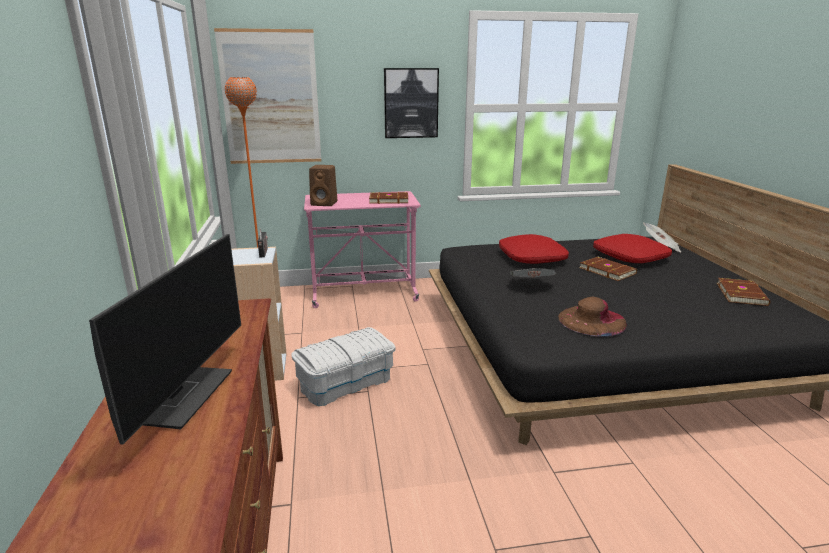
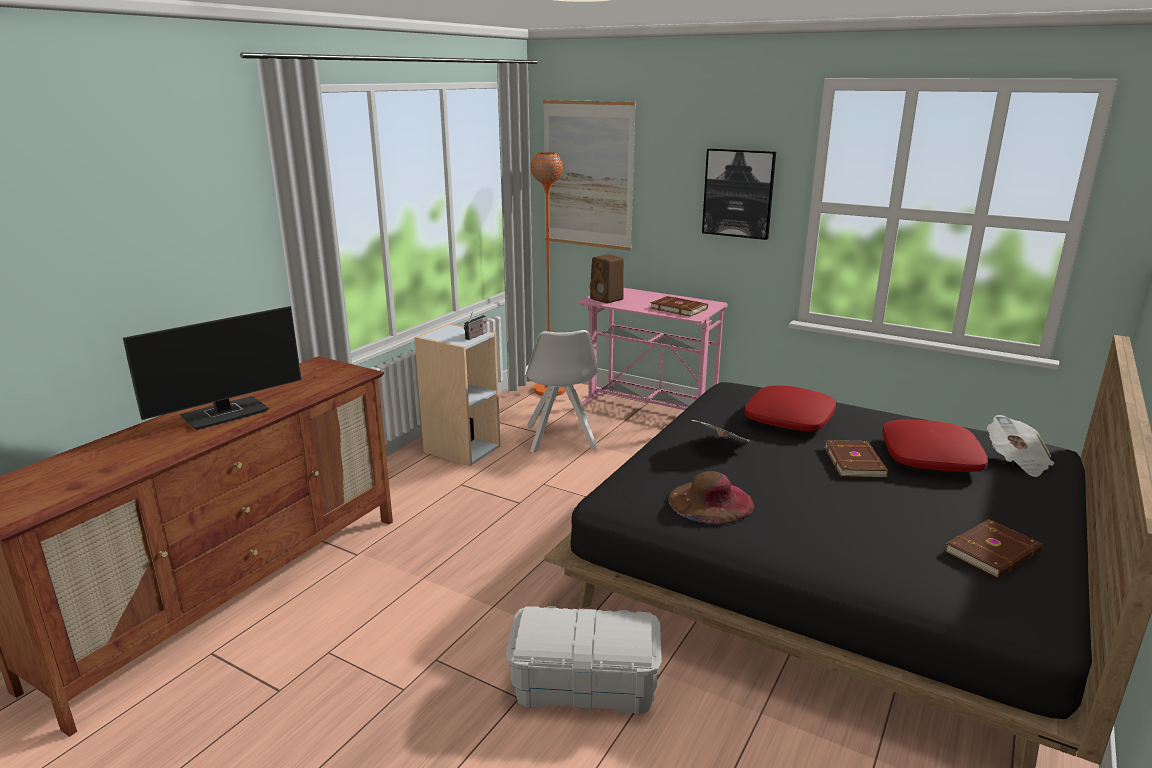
camera: 40 degrees right, 0 degrees up
(326, 330) = (561, 438): none -> white chair
(345, 383) = (511, 489): white storage box -> white storage box (584, 685)

